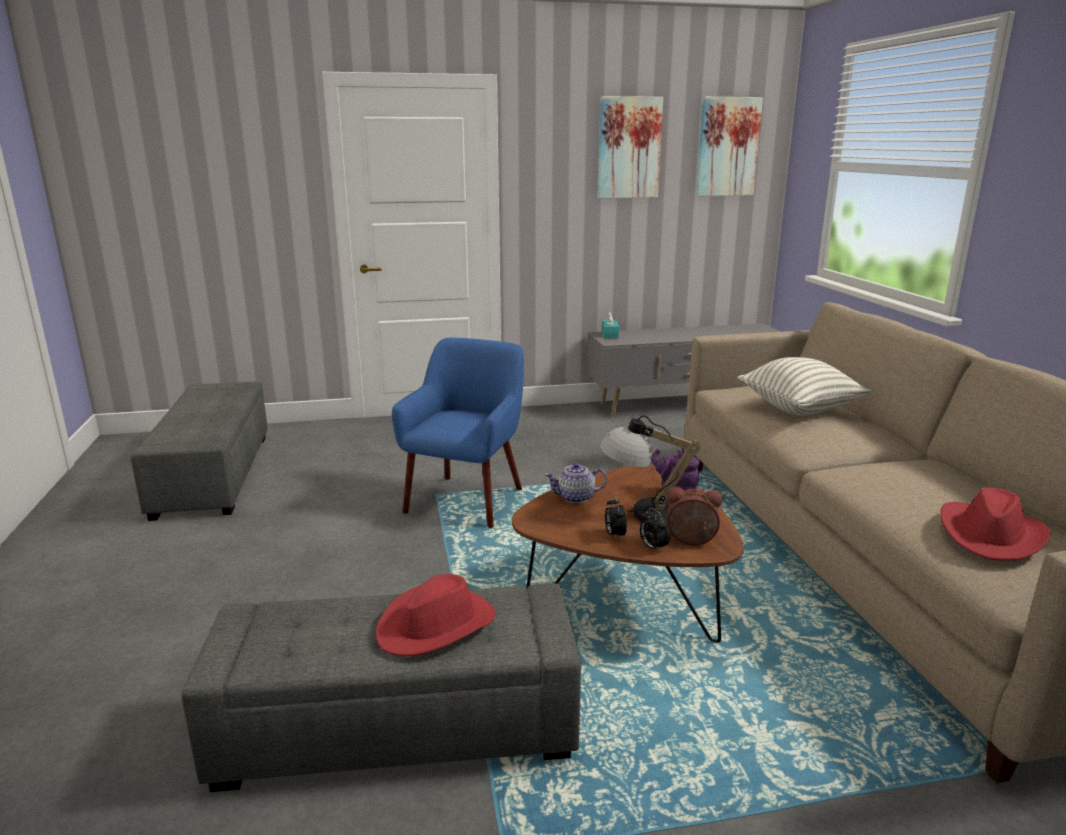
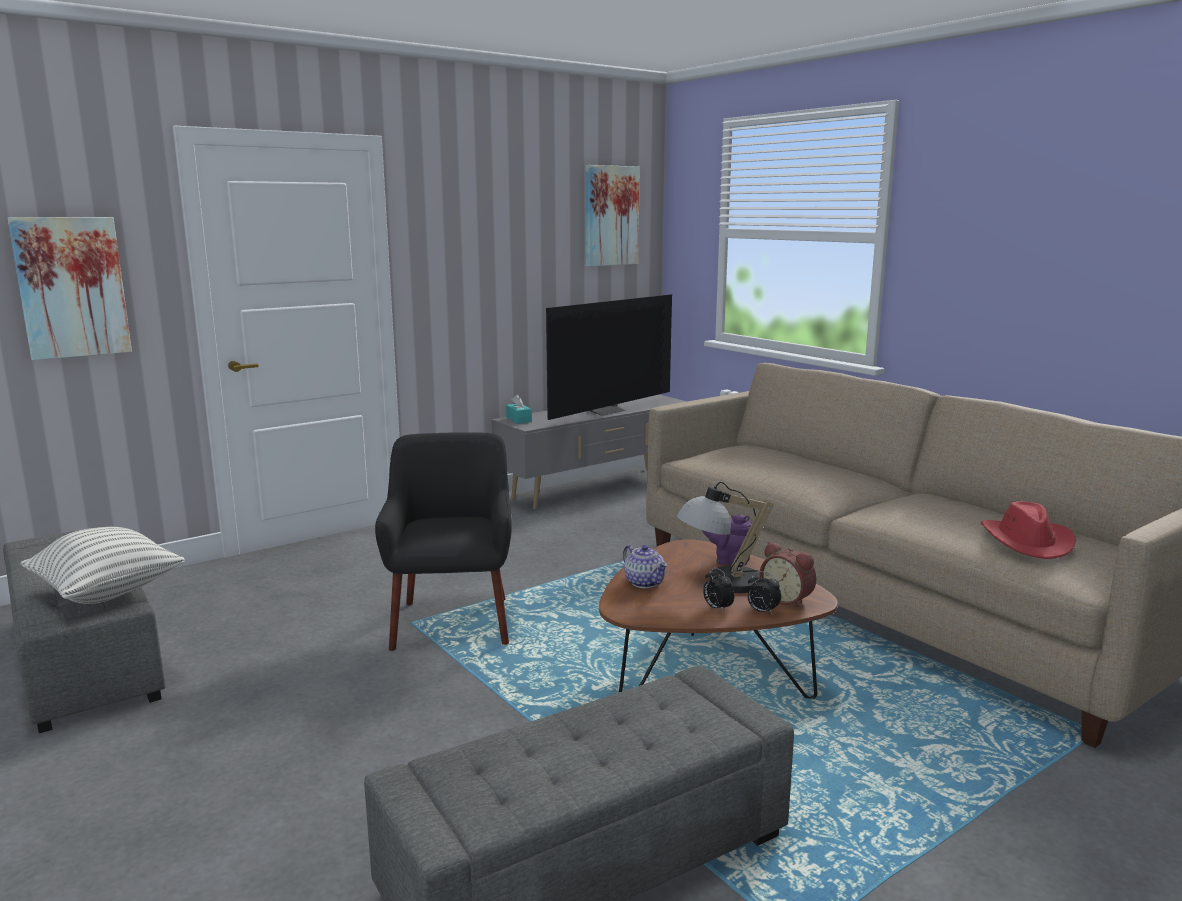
camera: 25 degrees left, 5 degrees down
(436, 625) = (632, 730): red hat -> none
(467, 500) = (453, 622): blue armchair -> black armchair
(576, 497) = (644, 582): teapot -> teapot turned 90 degrees counterclockwise
(629, 148) = (520, 217): picture -> picture (72, 287)
(691, 541) = (788, 599): alarm clock -> alarm clock turned 120 degrees counterclockwise
(695, 335) = (605, 411): none -> television
(799, 409) = (781, 466): pillow -> pillow (107, 592)

